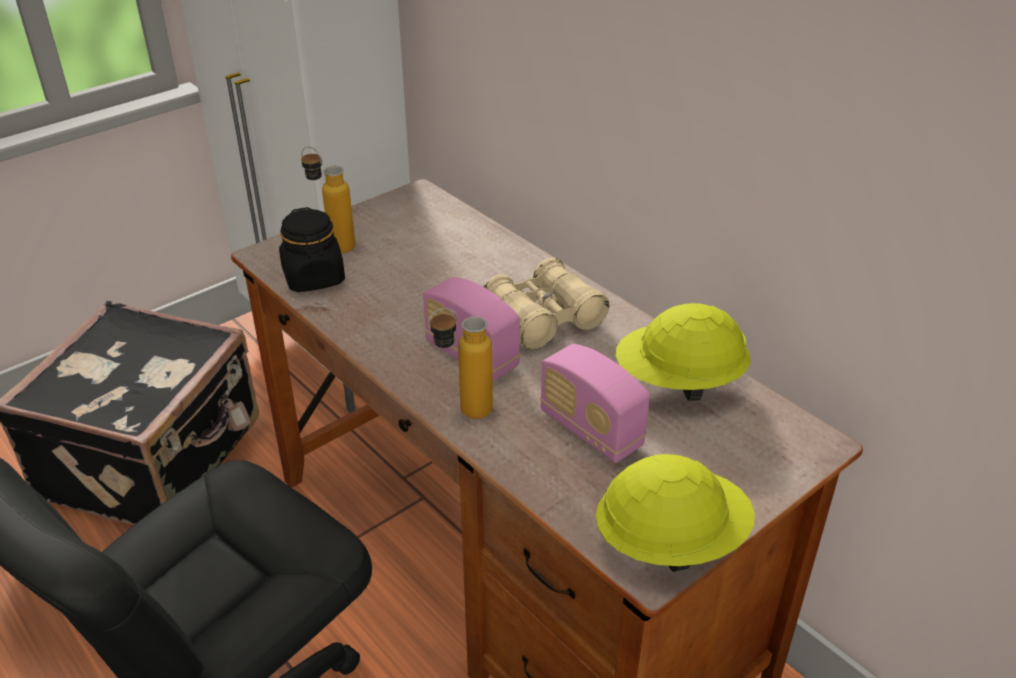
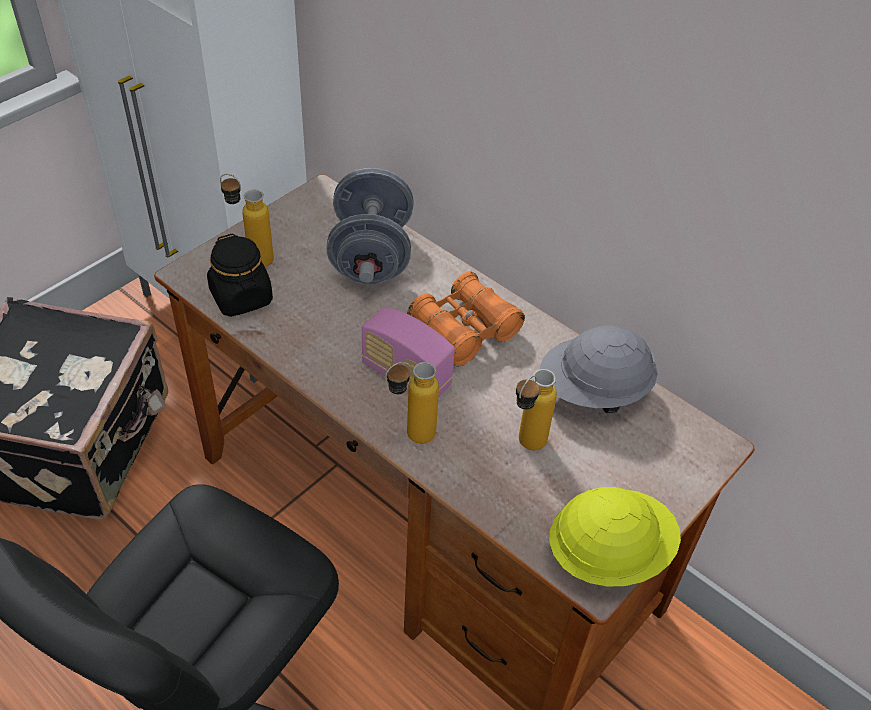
camera: 10 degrees left, 10 degrees up
(458, 248) = (371, 256): none -> grey dumbbell
(544, 318) = (464, 330): beige binoculars -> orange binoculars
(590, 430) = (525, 447): radio -> bottle
(679, 382) = (593, 392): yellow hard hat -> grey hard hat

